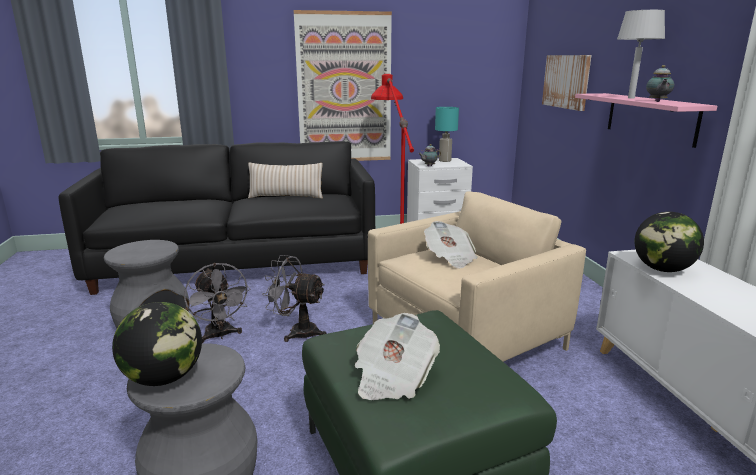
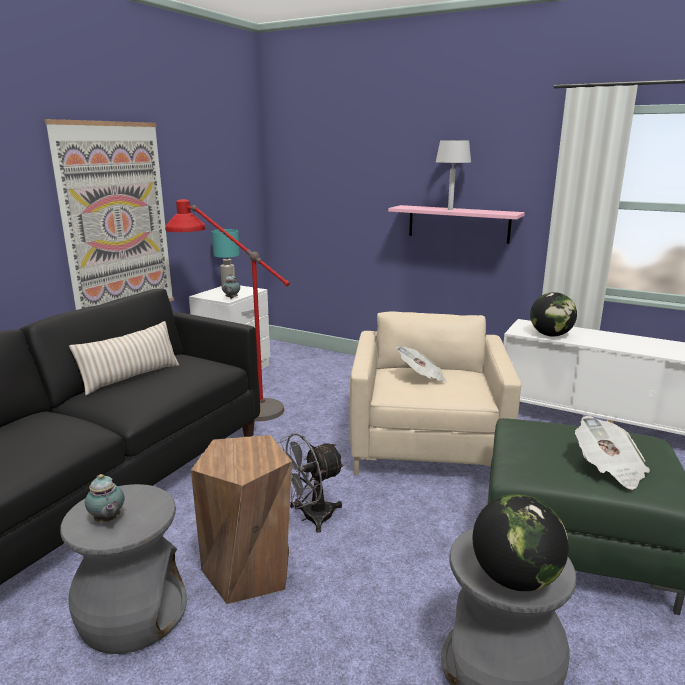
camera: 50 degrees left, 0 degrees up
(220, 336) = (249, 570): grey fan -> brown stool
(566, 81) = (342, 195): picture -> none
(657, 101) = (484, 212): teapot -> teapot (107, 520)

